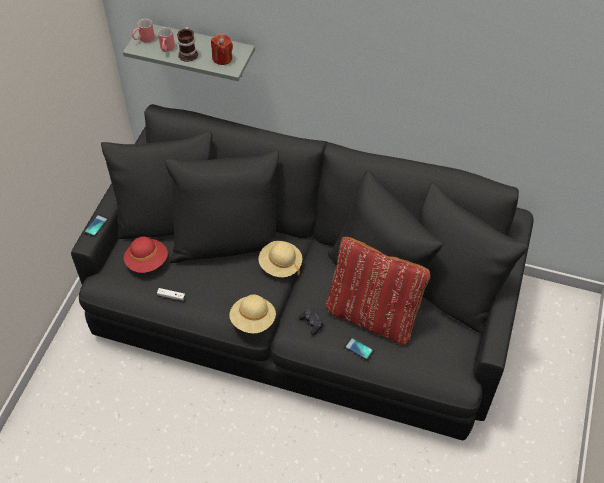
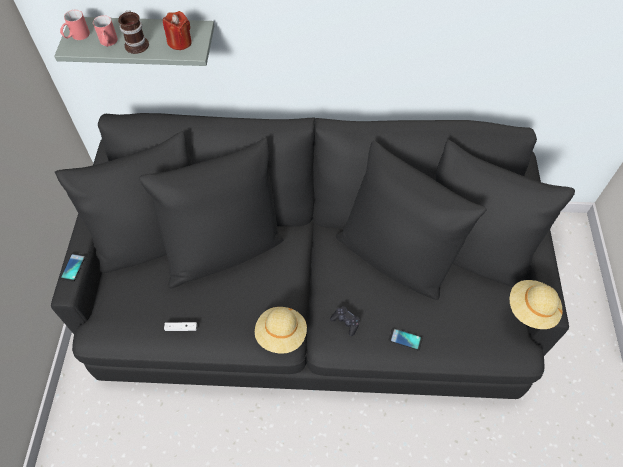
camera: 15 degrees left, 5 degrees up
(147, 262) = (143, 293): red hat -> none
(280, 265) = (291, 263): beige hat -> beige hat (531, 310)
(372, 315) = (407, 297): red pillow -> none

